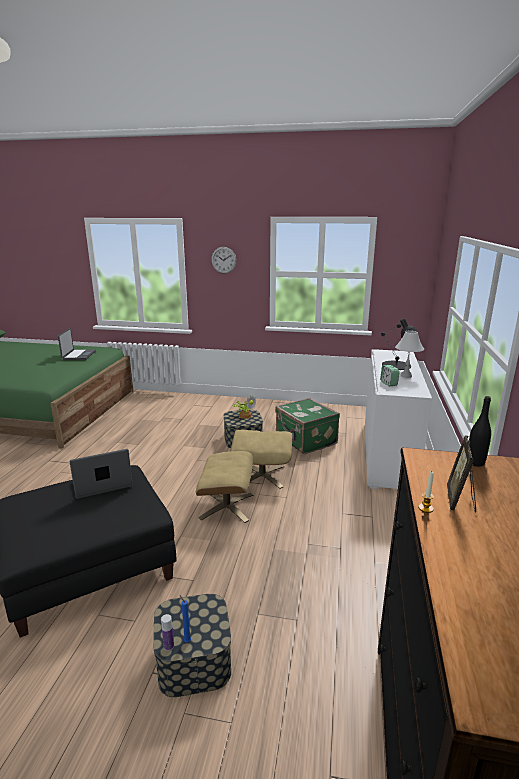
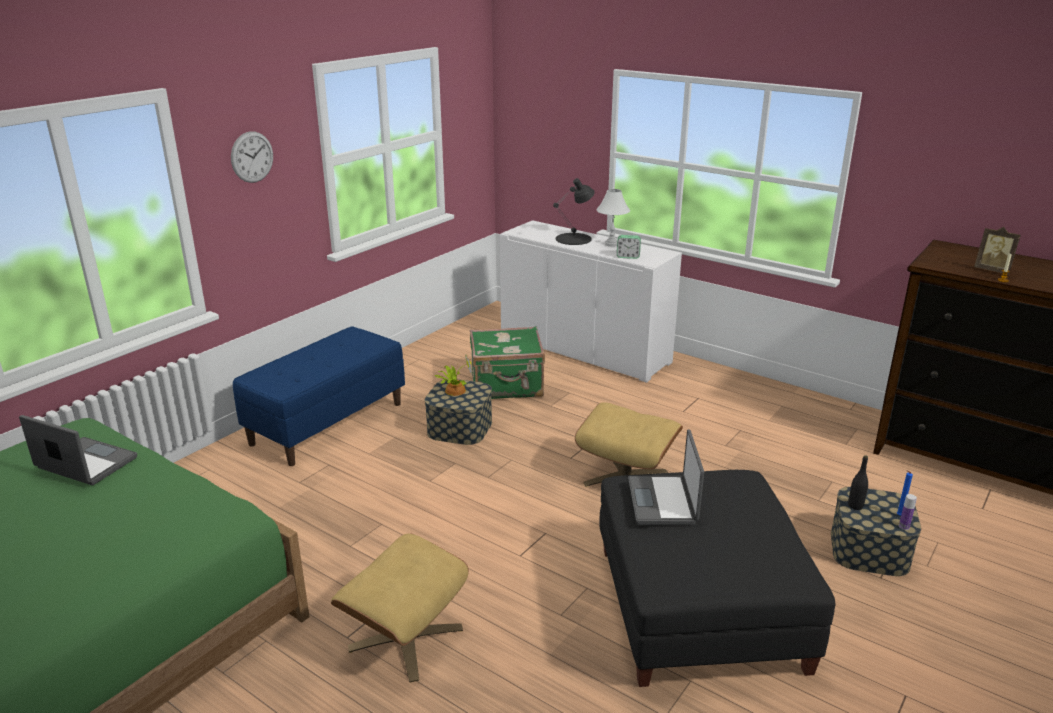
camera: 65 degrees left, 5 degrees up
(219, 408) = (327, 423): none -> blue bench
(262, 475) = (571, 437): beige ottoman -> beige ottoman (405, 638)
(475, 462) = (938, 254): black bottle -> black bottle (855, 506)

